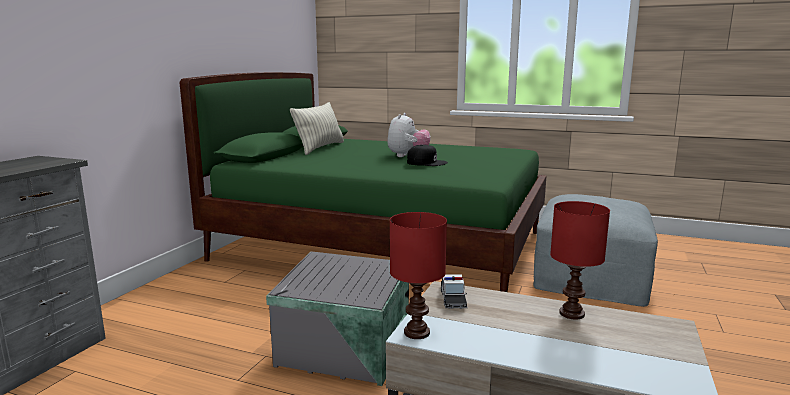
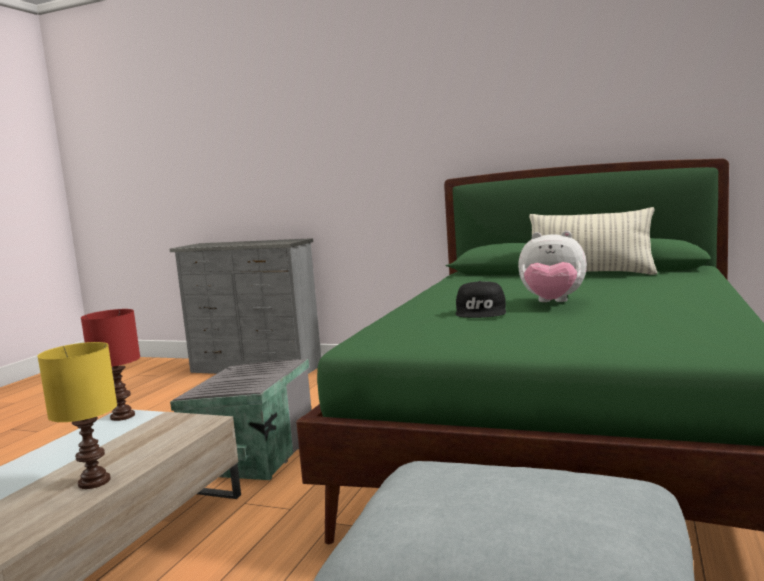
camera: 90 degrees right, 5 degrees down
(453, 299) = (178, 425): toy car -> none
(571, 313) = (96, 481): red table lamp -> yellow table lamp

